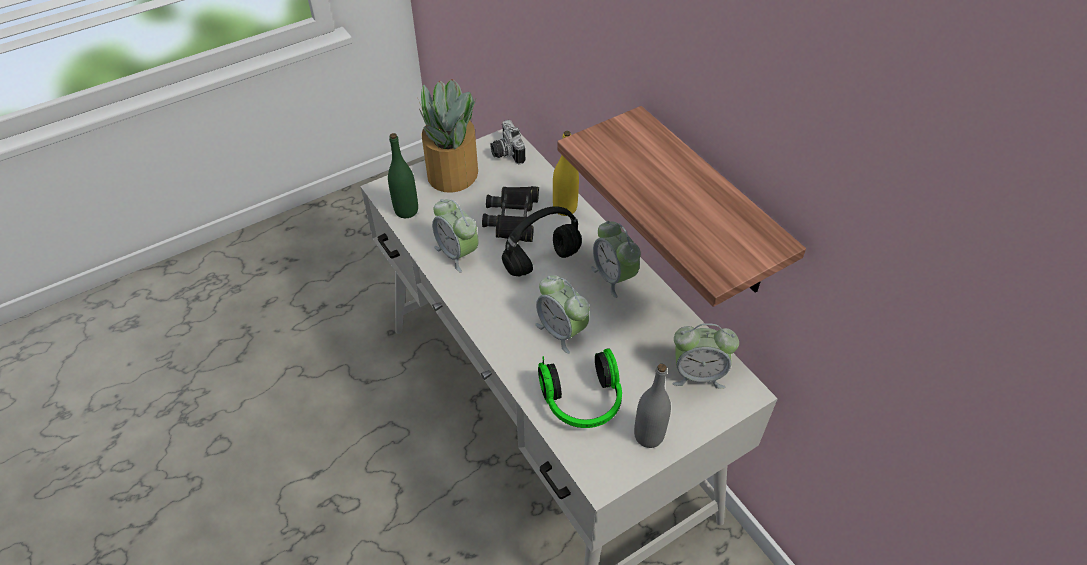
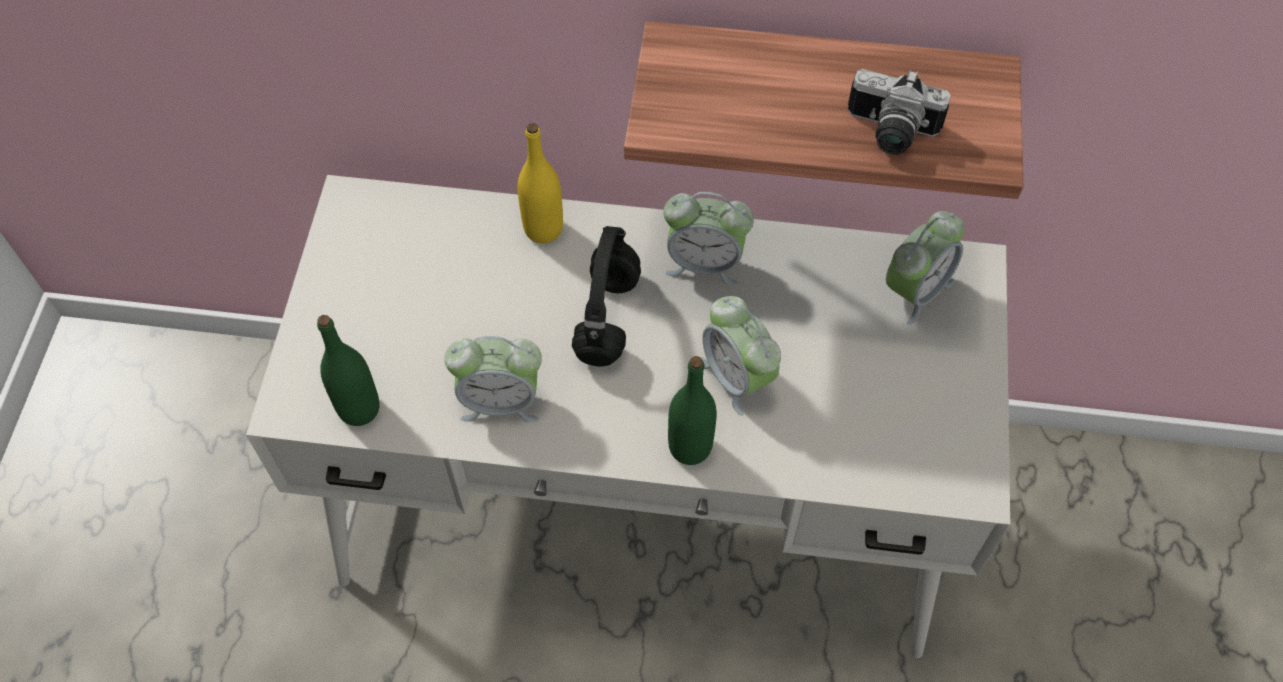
camera: 50 degrees left, 10 degrees up
(451, 174) = (346, 308): potted plant -> none
(502, 338) = (690, 447): none -> green bottle
(505, 152) = (373, 219): camera -> camera (889, 133)
(513, 218) = (502, 295): black binoculars -> none
(561, 331) = (737, 377): alarm clock -> alarm clock turned 60 degrees clockwise
(583, 402) = (858, 431): headphones -> none
(648, 435) = (956, 400): grey bottle -> none

